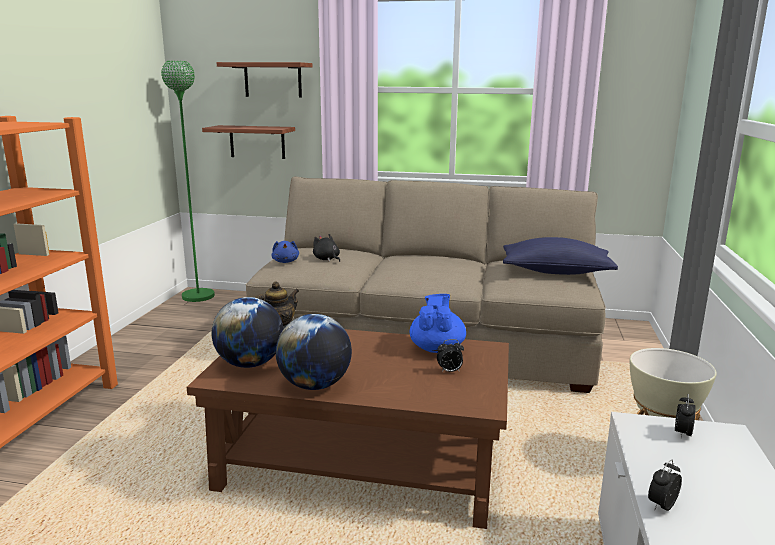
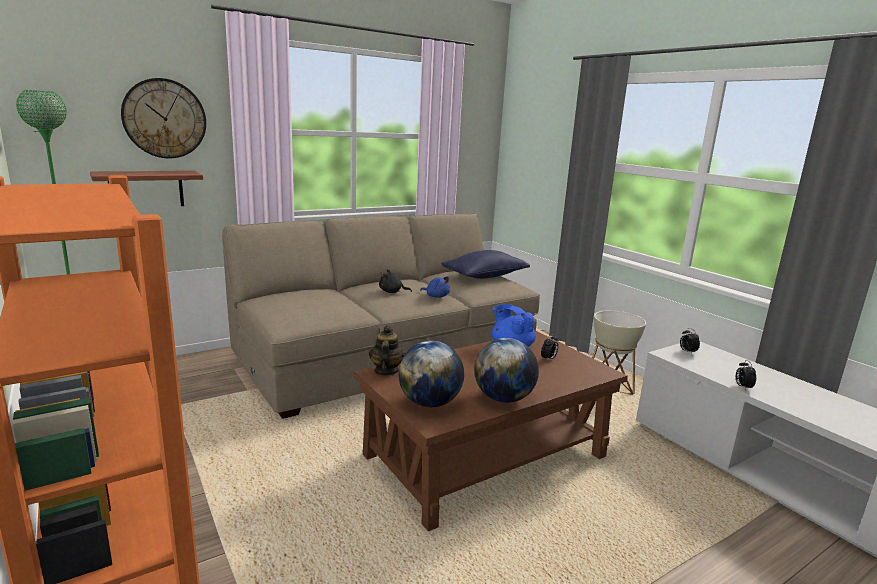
camera: 45 degrees left, 0 degrees up
(273, 80) = (164, 119): shelf -> wall clock
(285, 261) = (282, 312): blue plush toy -> blue plush toy (436, 296)
(327, 259) = (314, 302): black plush toy -> black plush toy (392, 292)

